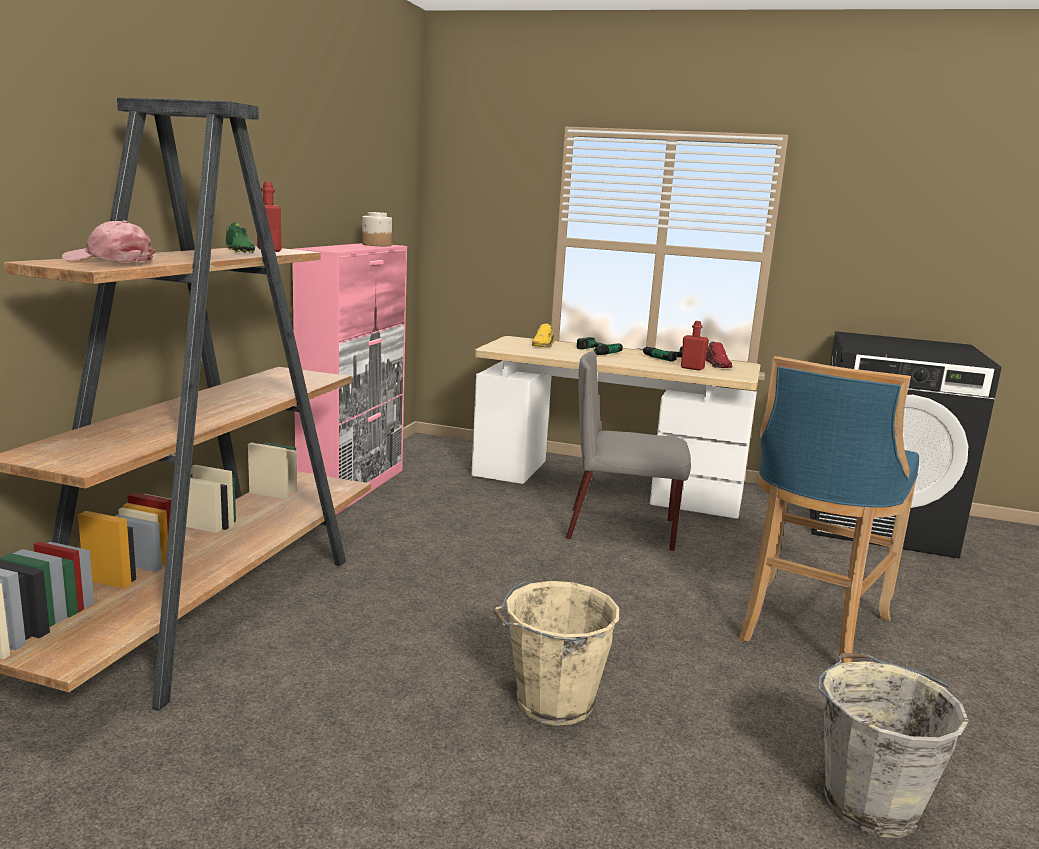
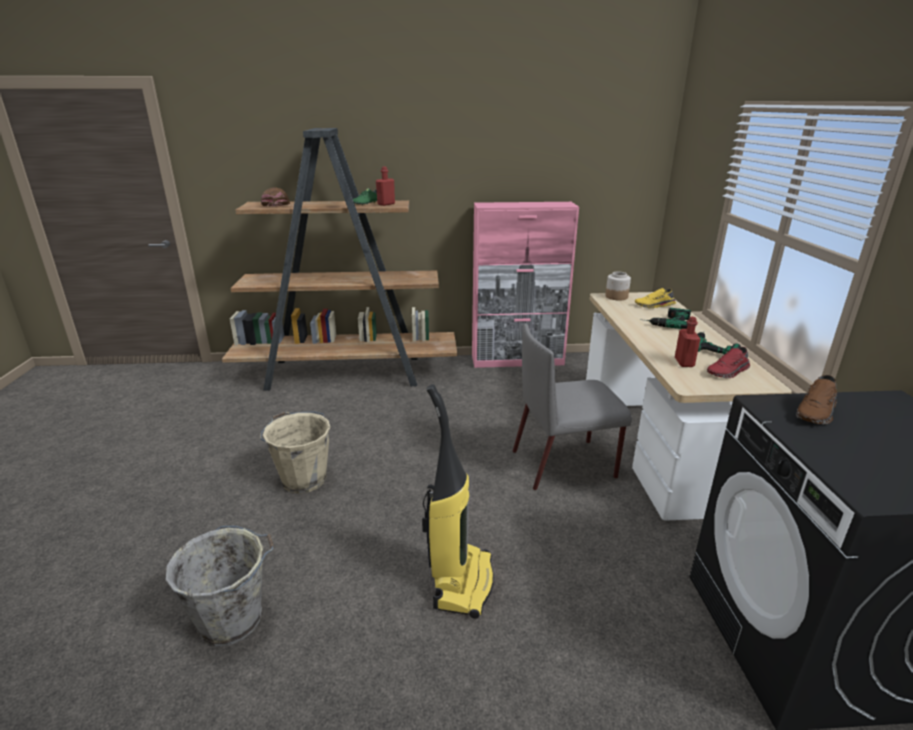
camera: 70 degrees right, 10 degrees up
(110, 260) = (276, 204): pink cap -> brown cap
(376, 245) = (554, 204): jar -> jar (616, 297)
(623, 530) = (565, 464): grey chair -> grey chair turned 90 degrees counterclockwise
(807, 629) = (461, 581): blue stool -> vacuum cleaner
(871, 346) = (817, 412): none -> brown shoe

